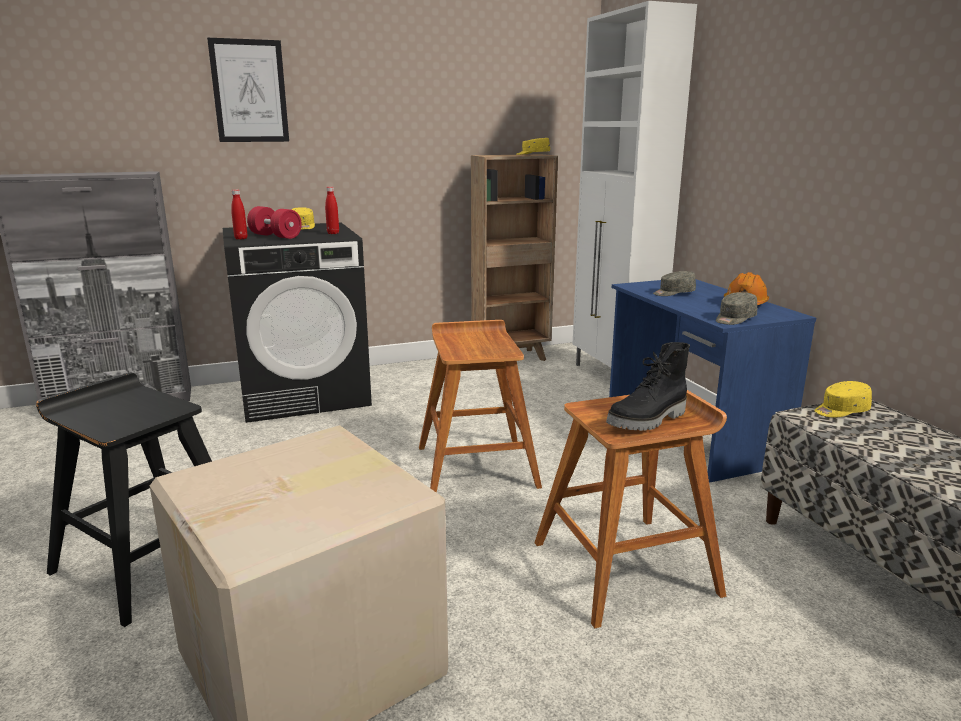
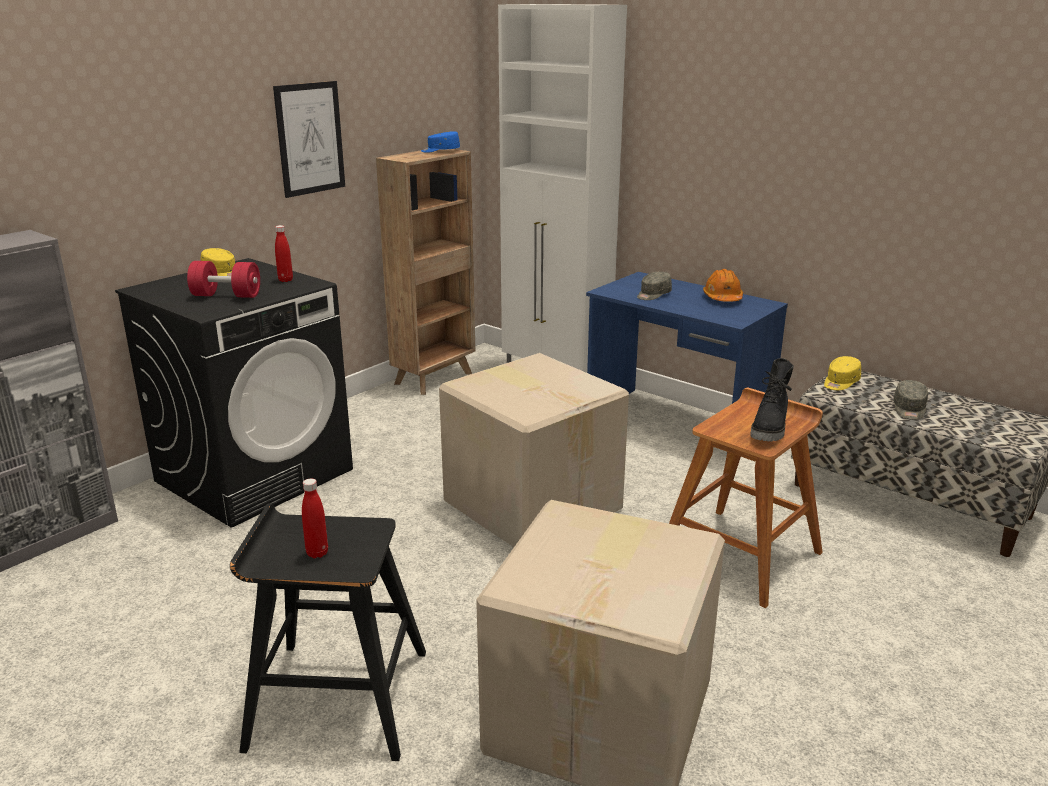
camera: 30 degrees left, 5 degrees up
(241, 238) = (192, 306): red bottle -> red bottle (317, 553)
(249, 91) = (132, 109): picture -> picture (310, 138)
(476, 465) = (533, 504): brown stool -> cardboard box
(532, 154) = (440, 151): yellow cap -> blue cap
(734, 319) = (737, 317): grey cap -> grey cap (909, 409)

